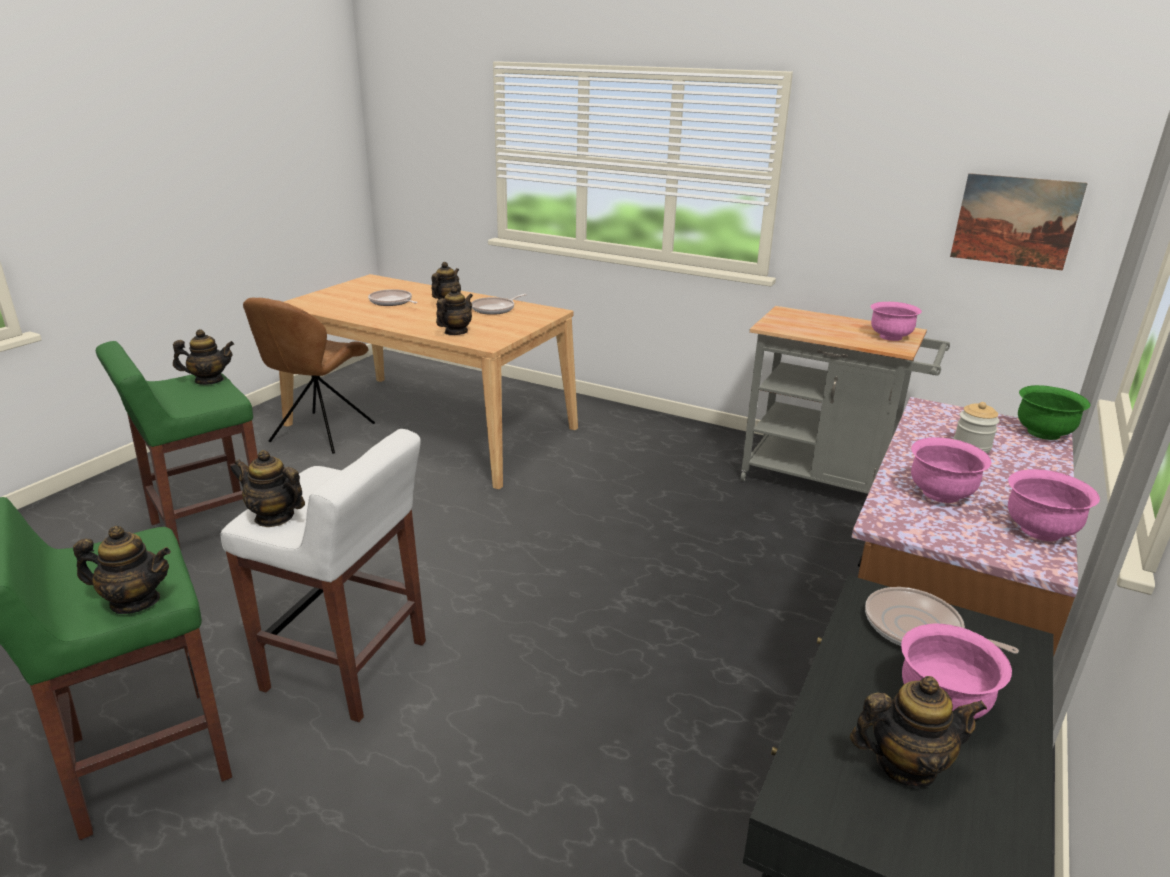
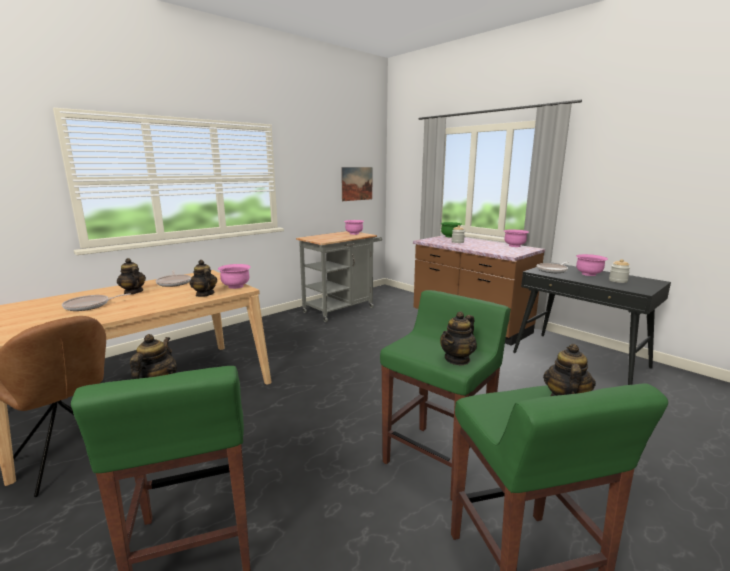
camera: 70 degrees left, 10 degrees down
(348, 666) = (438, 459): white stool -> green stool
(905, 765) = (618, 281): teapot -> jar
(940, 494) = (491, 248): pink bowl -> pink bowl (235, 286)

